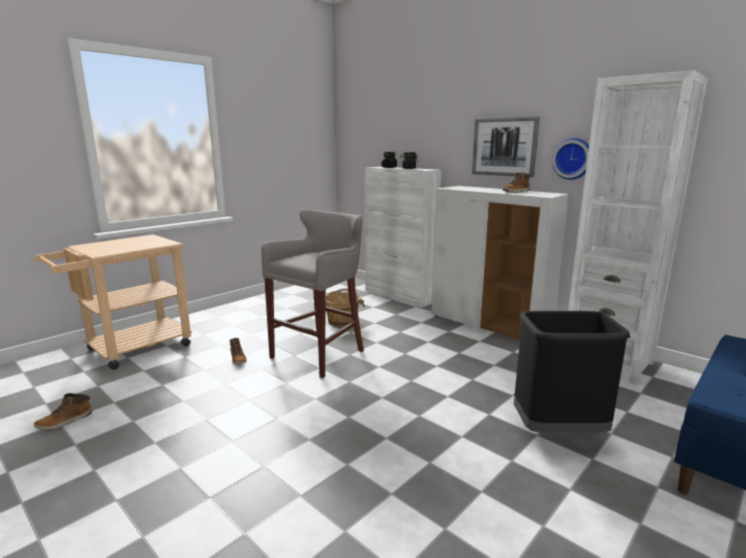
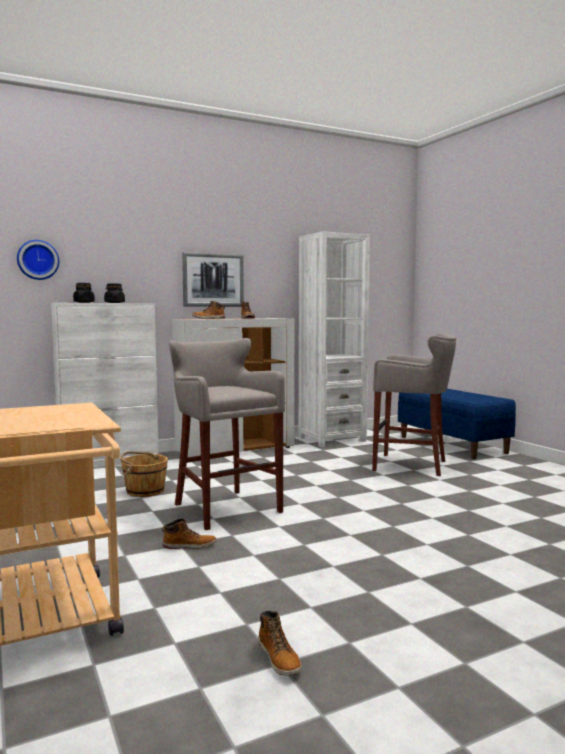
camera: 70 degrees left, 10 degrees down
(474, 188) = (209, 318): none -> boot
(557, 431) = (412, 465): black trash can -> grey stool
(573, 158) = (271, 290): wall clock -> wall clock (38, 260)

